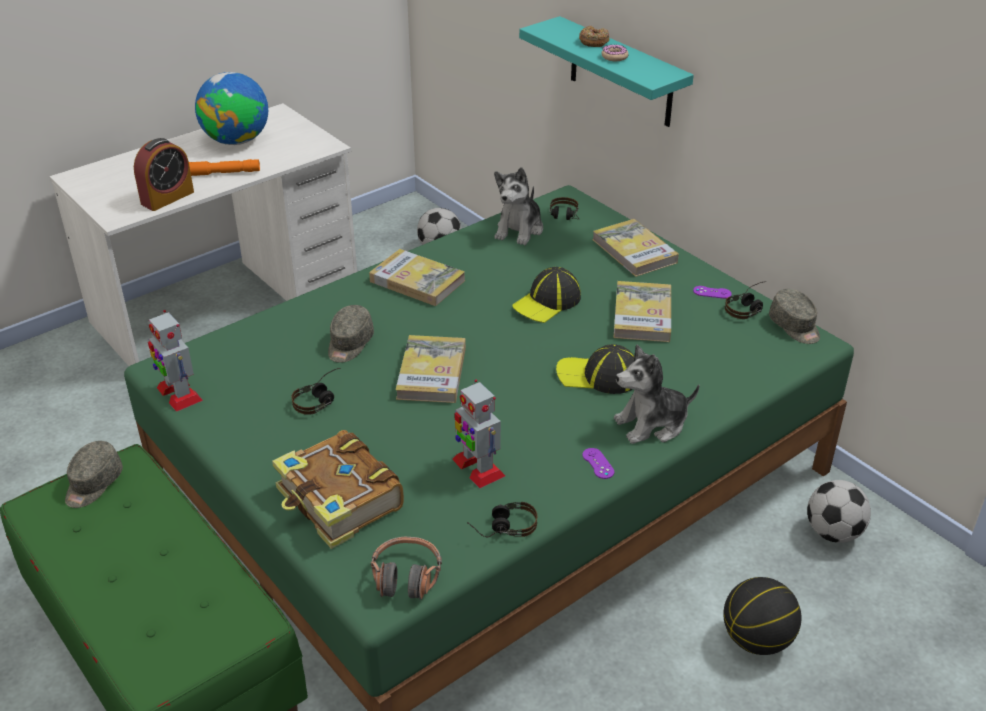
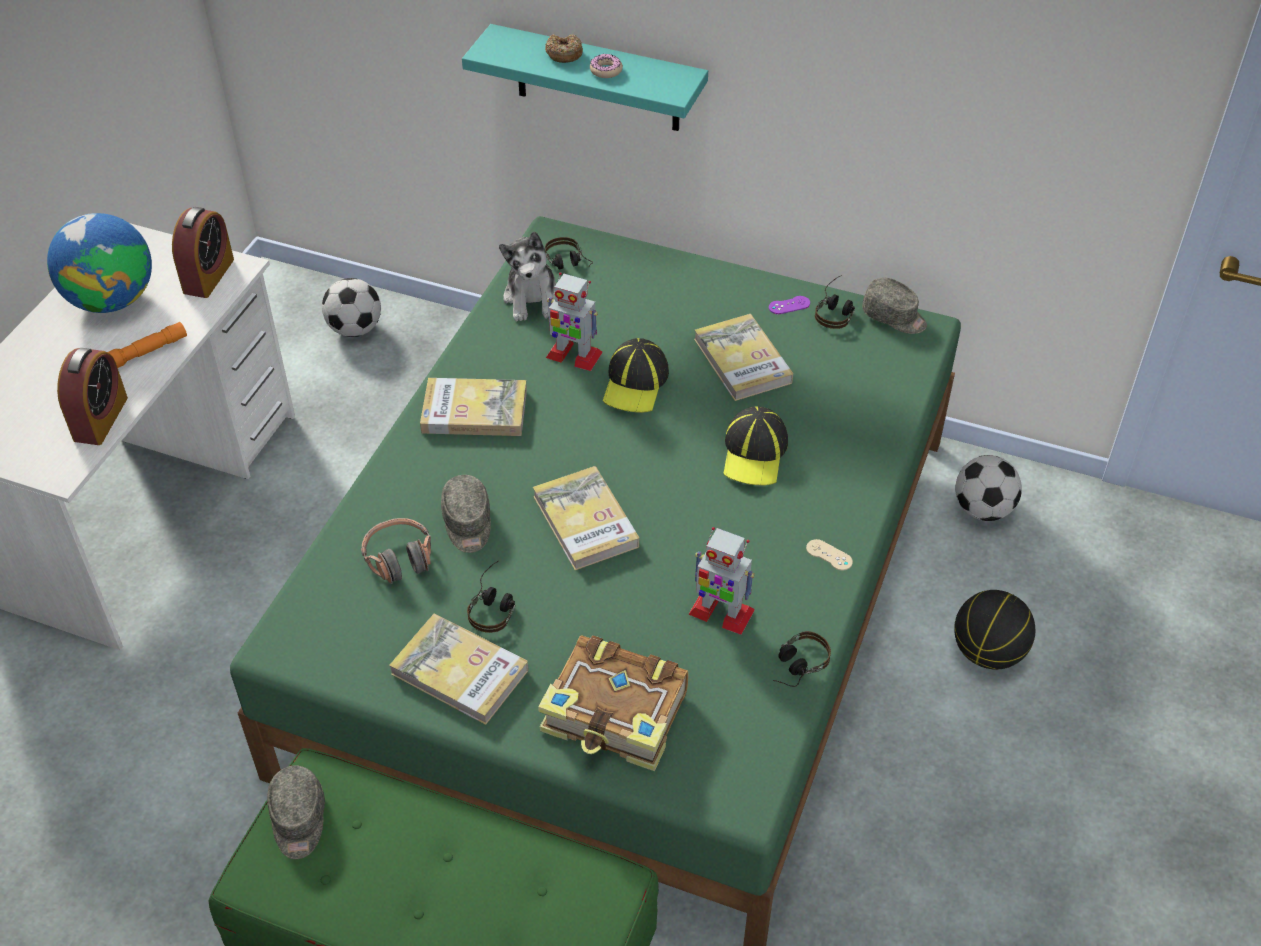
camera: 30 degrees left, 10 degrees up
(179, 394) = (328, 669): toy robot -> toy robot (573, 355)
(305, 145) = (208, 276): none -> alarm clock
(406, 577) = (749, 764): headphones -> headphones (399, 558)
(598, 376) = (754, 453): cap -> cap turned 60 degrees counterclockwise
(598, 463) = (829, 555): purple game controller -> beige game controller
(634, 251) = (675, 281): book -> book (460, 672)
(652, 424) = (845, 488): plush toy -> none

